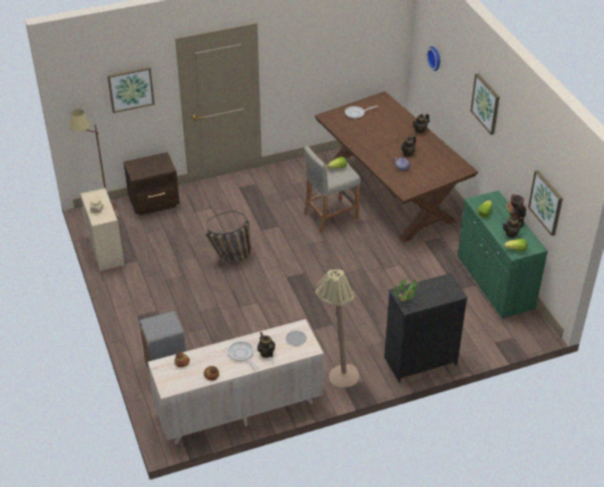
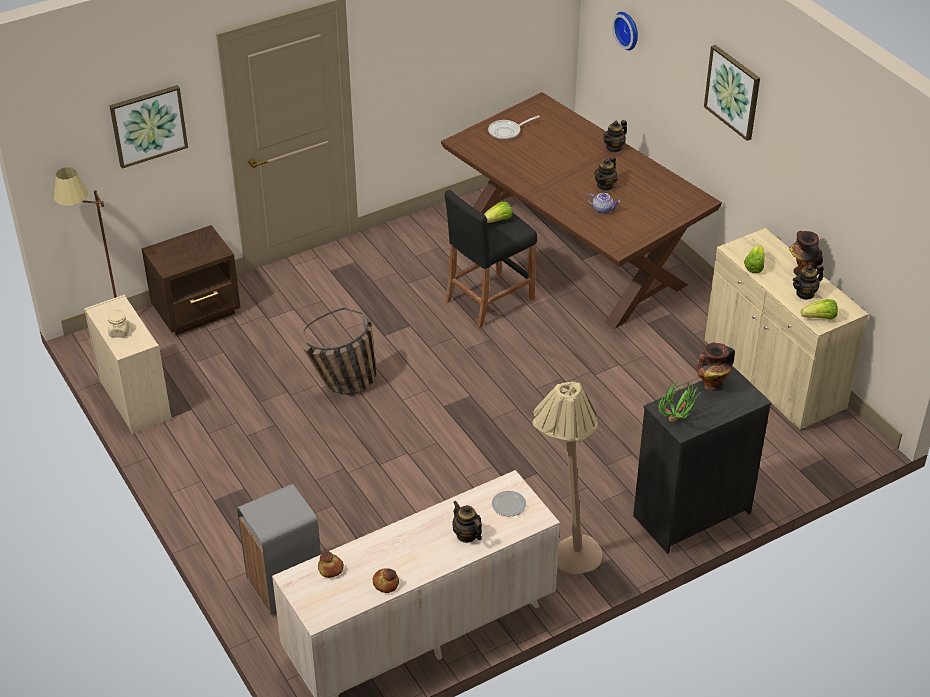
camera: 10 degrees left, 0 degrees up
(242, 355) = (427, 543): frying pan -> none
(330, 216) = (489, 300): beige stool -> black stool
(434, 282) = (712, 385): none -> vase
(495, 283) = (773, 375): green cabinet -> beige cabinet
(546, 202) = (861, 237): picture -> none

